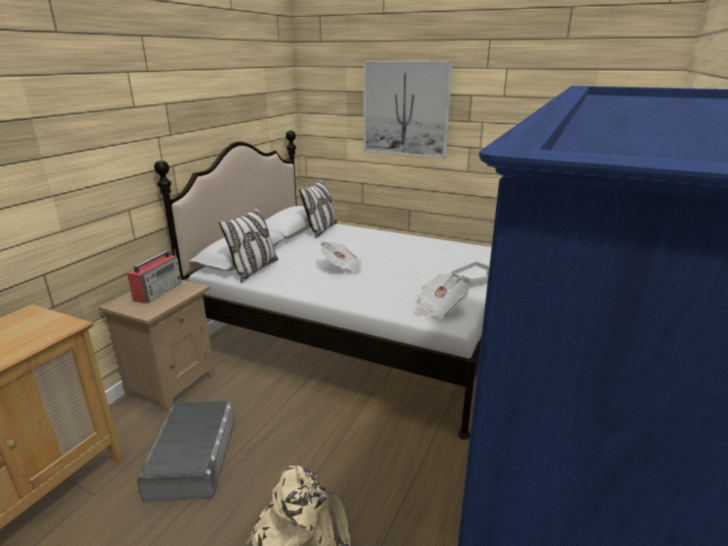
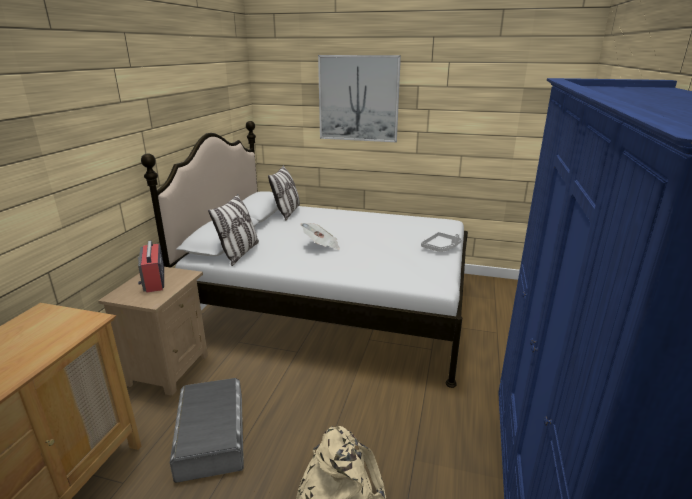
camera: 10 degrees left, 0 degrees up
(159, 291) = (154, 280): radio -> radio turned 150 degrees clockwise
(438, 308) = (421, 274): newspaper -> none

